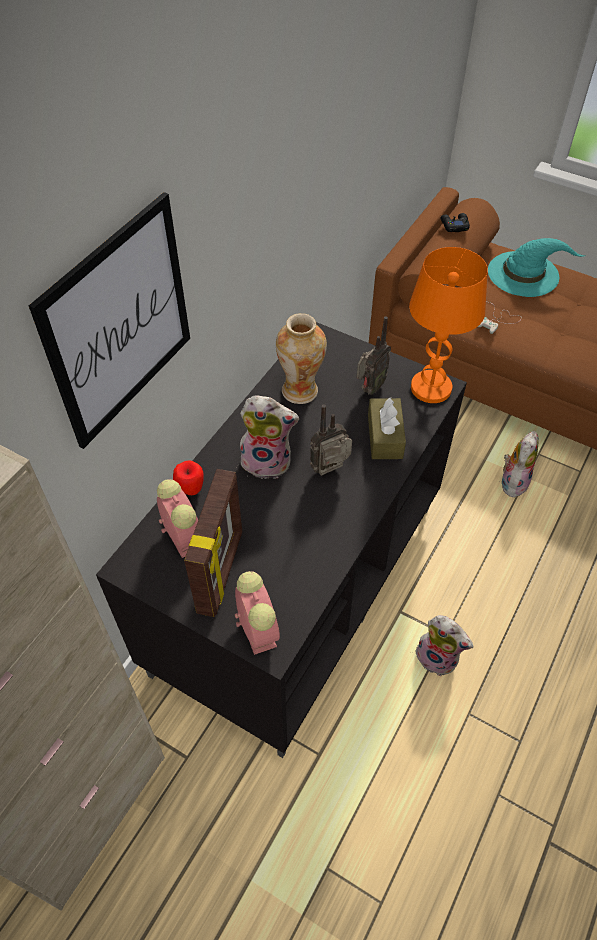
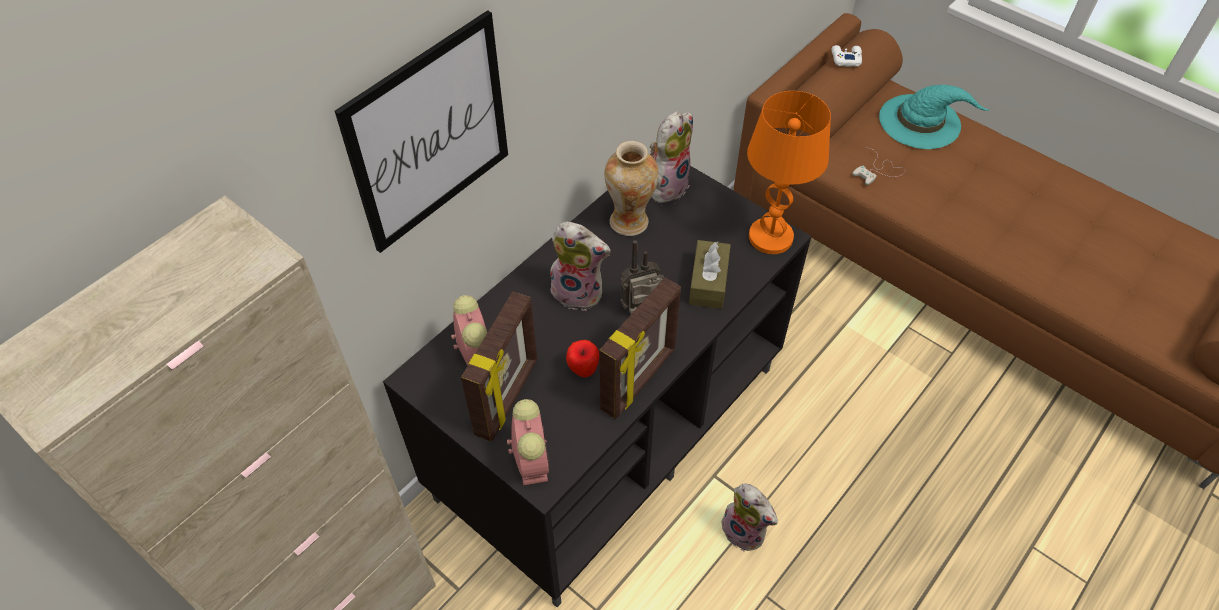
camera: 10 degrees right, 0 degrees up
(191, 490) = (494, 310): apple -> apple (583, 371)
(342, 536) = (639, 380): none -> picture frame
(369, 389) = (703, 229): radio -> none
(454, 225) = (845, 59): black game controller -> white game controller
(512, 481) = (871, 353): plush toy -> plush toy (667, 185)

